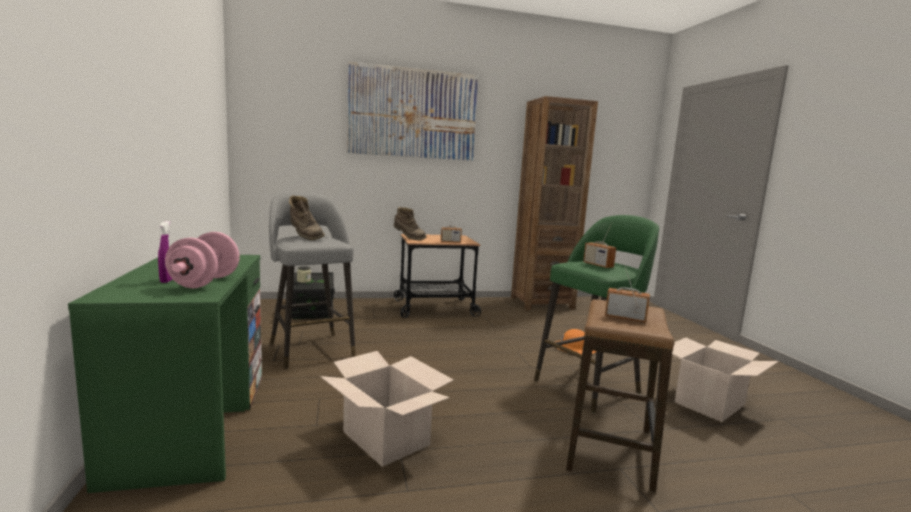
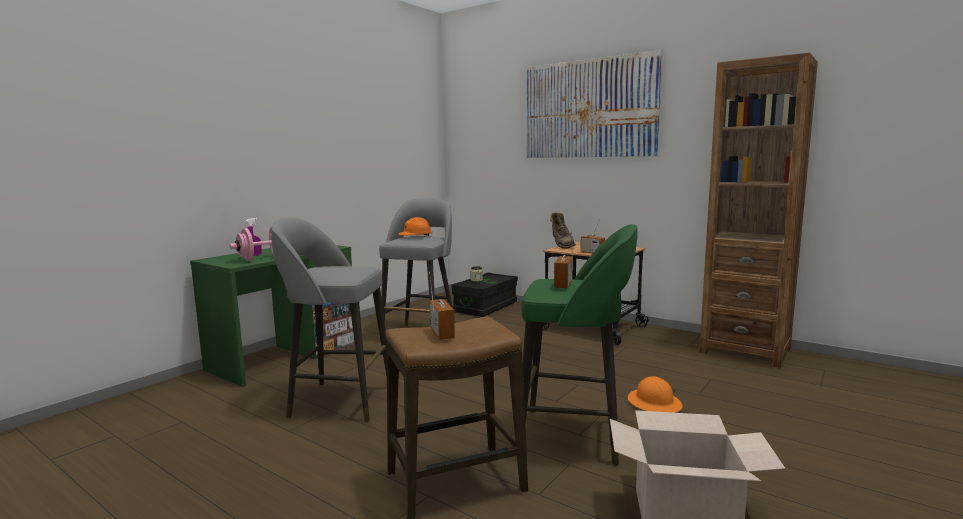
camera: 50 degrees right, 0 degrees up
(304, 237) = (416, 236): brown boot -> orange hard hat
(385, 438) = (339, 401): cardboard box -> grey stool

